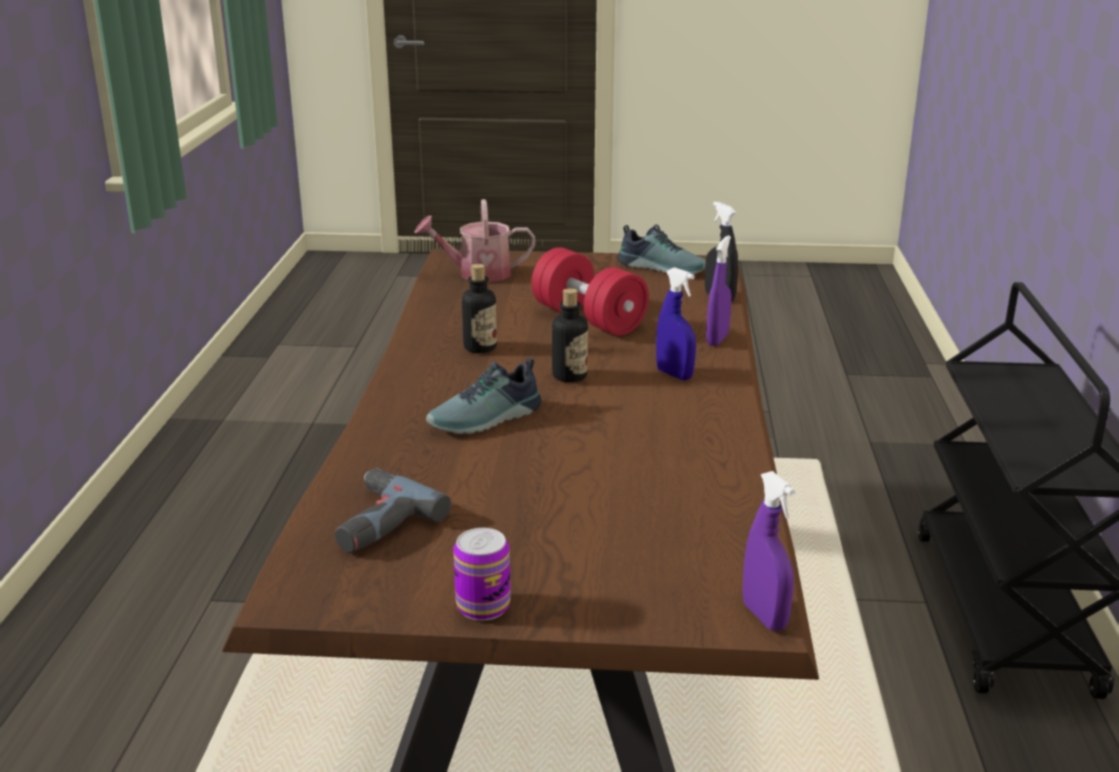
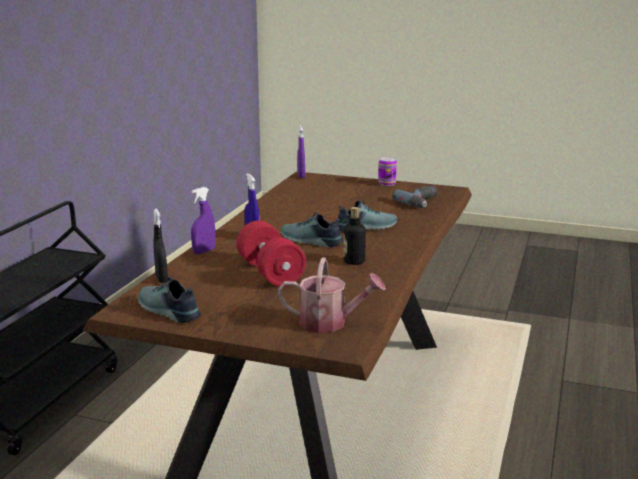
camera: 165 degrees left, 5 degrees down
(569, 376) = (310, 241): bottle -> shoe

